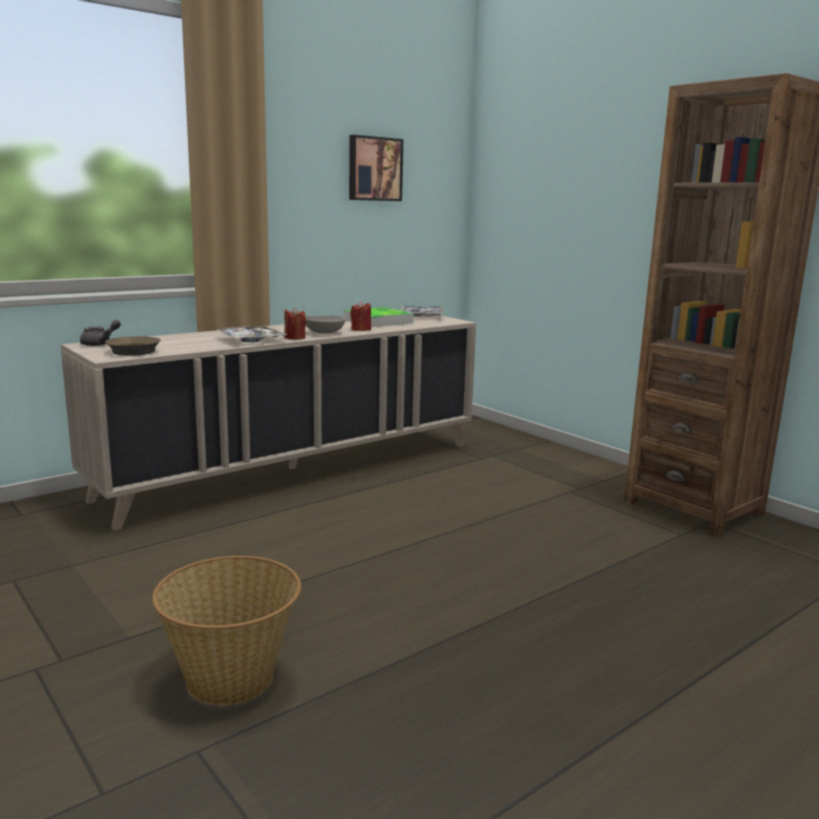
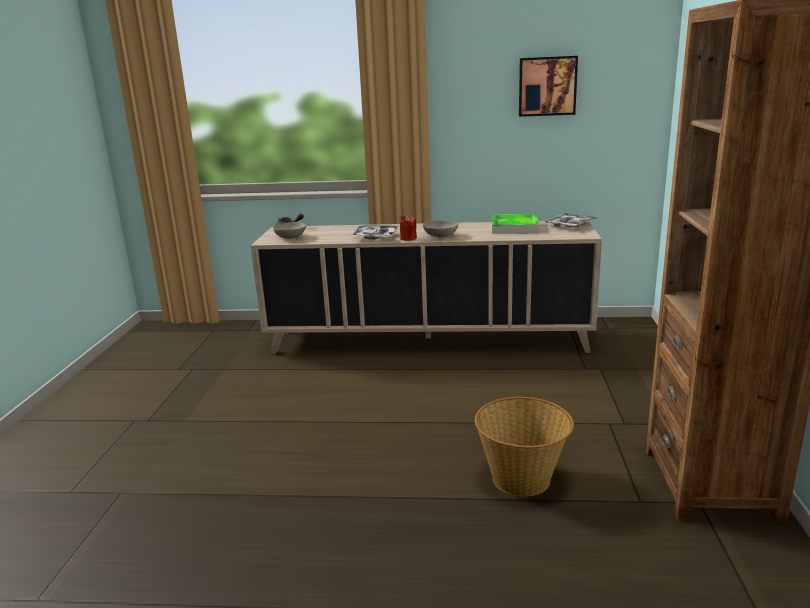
camera: 45 degrees right, 5 degrees up
(134, 351) = (290, 238): brown frying pan -> grey bowl
(232, 677) = (187, 463): basket -> basket (522, 478)
(361, 329) = (476, 236): red candle -> none

